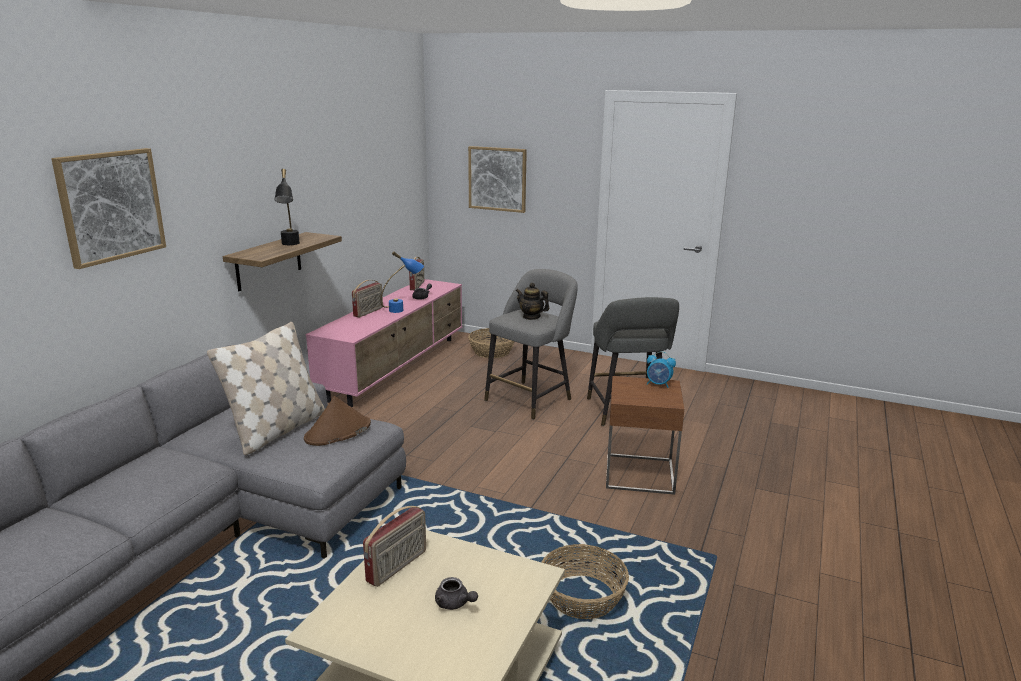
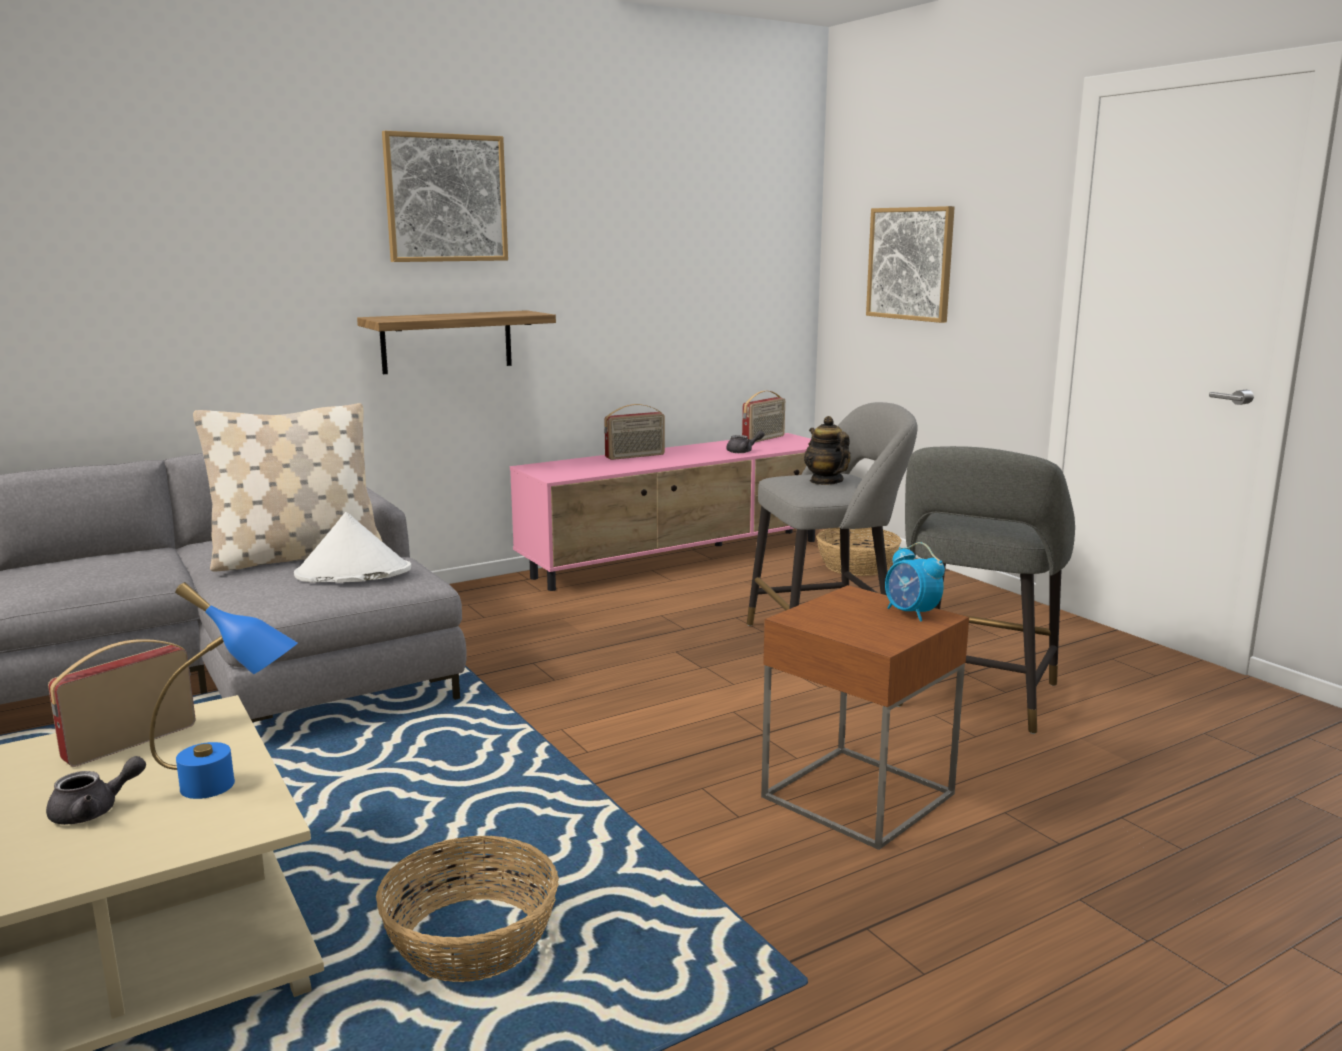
camera: 35 degrees right, 5 degrees down
(111, 206) = (168, 215): picture -> picture (446, 198)
(290, 245) = (462, 315): black table lamp -> none
(338, 432) = (352, 573): brown hat -> white hat
(397, 567) = (129, 742): radio -> radio turned 150 degrees clockwise
(403, 309) = (687, 460): blue table lamp -> blue table lamp (231, 787)
(455, 604) = (94, 811): grey teapot -> grey teapot turned 105 degrees counterclockwise

